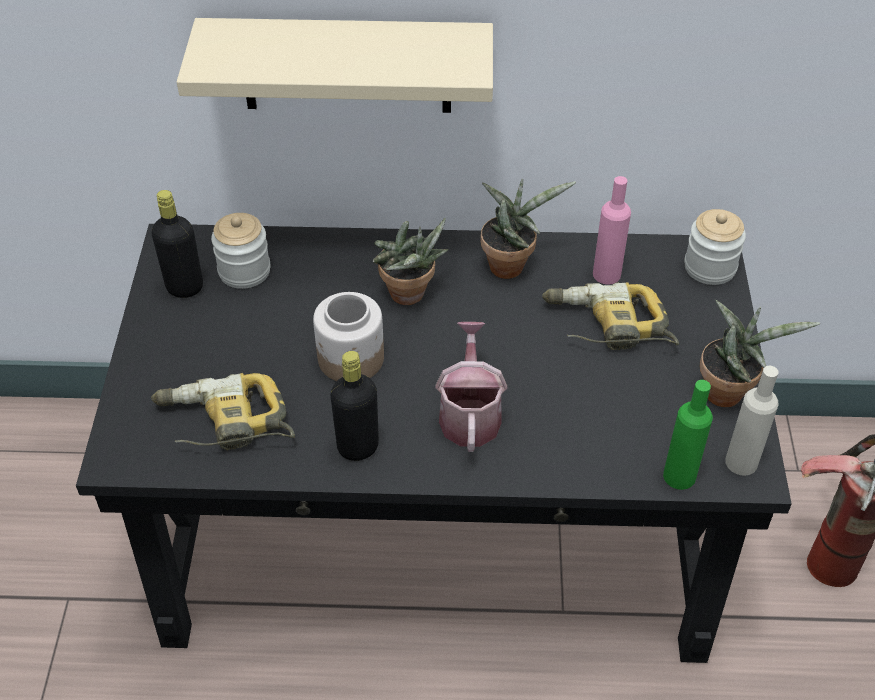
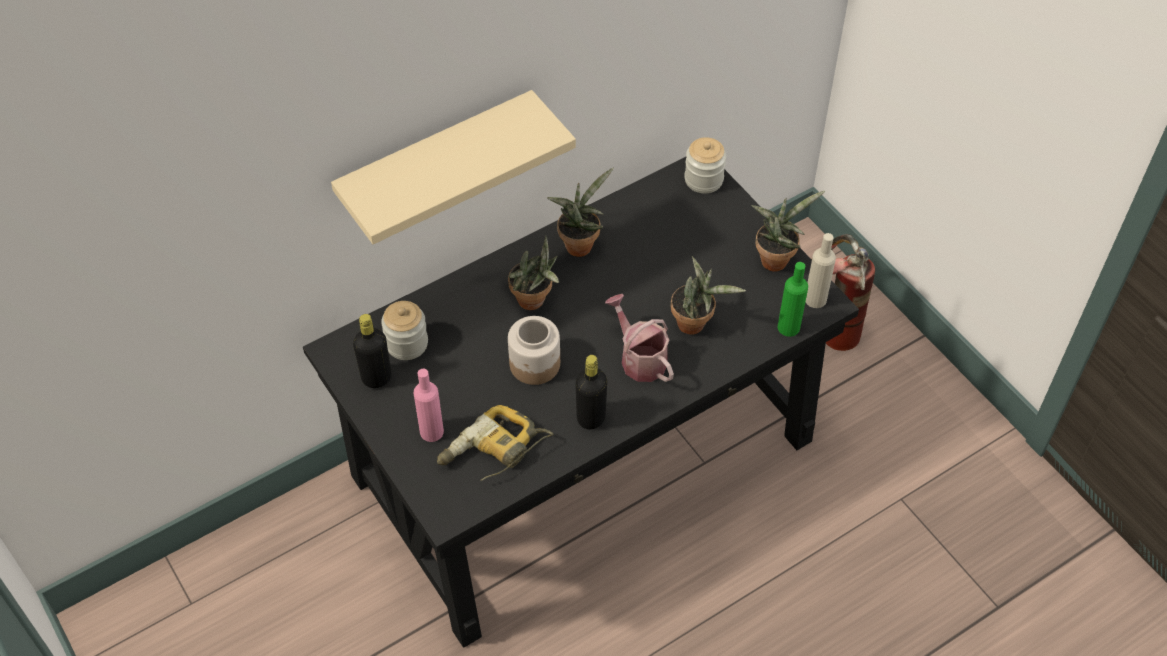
camera: 35 degrees left, 5 degrees up
(567, 411) = (695, 323): none -> potted plant
(606, 274) = (645, 218): pink bottle -> pink bottle (431, 431)
(607, 327) = (674, 254): power drill -> none

